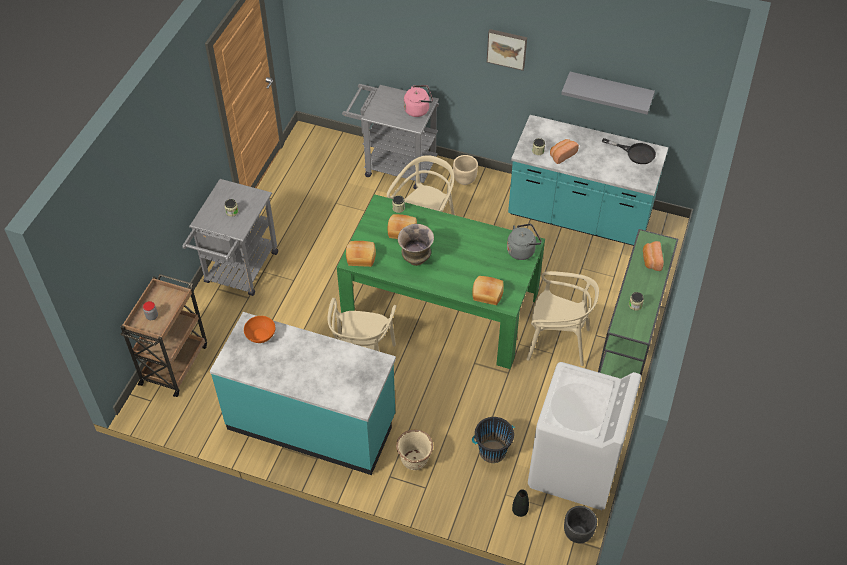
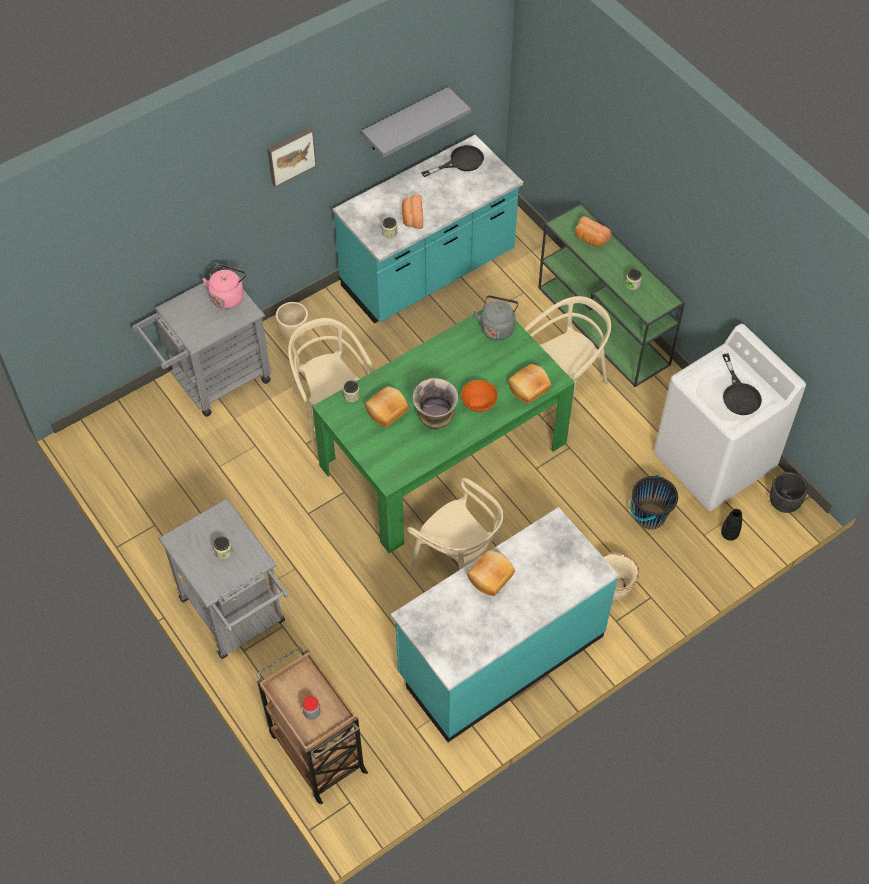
camera: 55 degrees left, 5 degrees up
(260, 335) = (437, 614): orange bowl -> orange bowl (479, 403)
(361, 257) = (391, 467): bread -> bread (489, 576)
(580, 410) = (739, 394): none -> black frying pan

